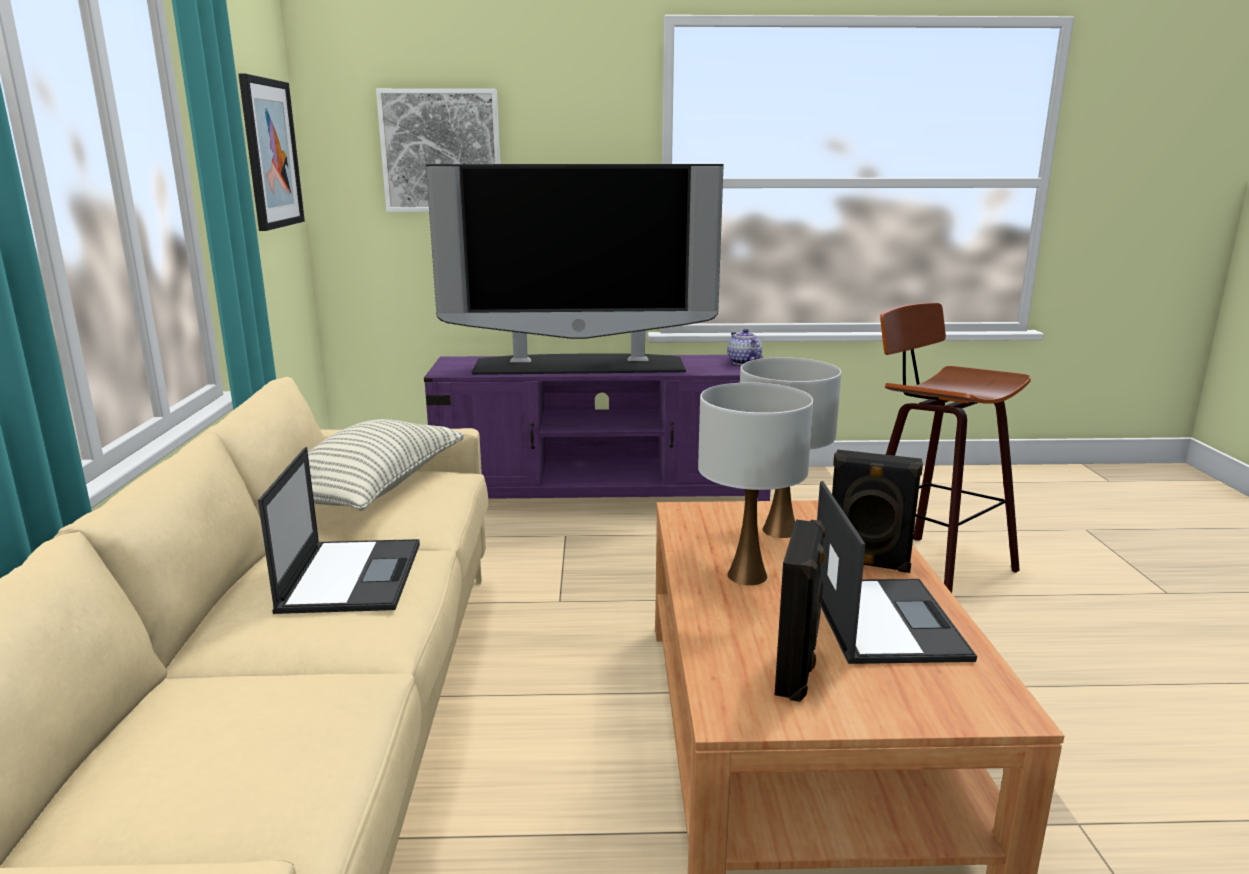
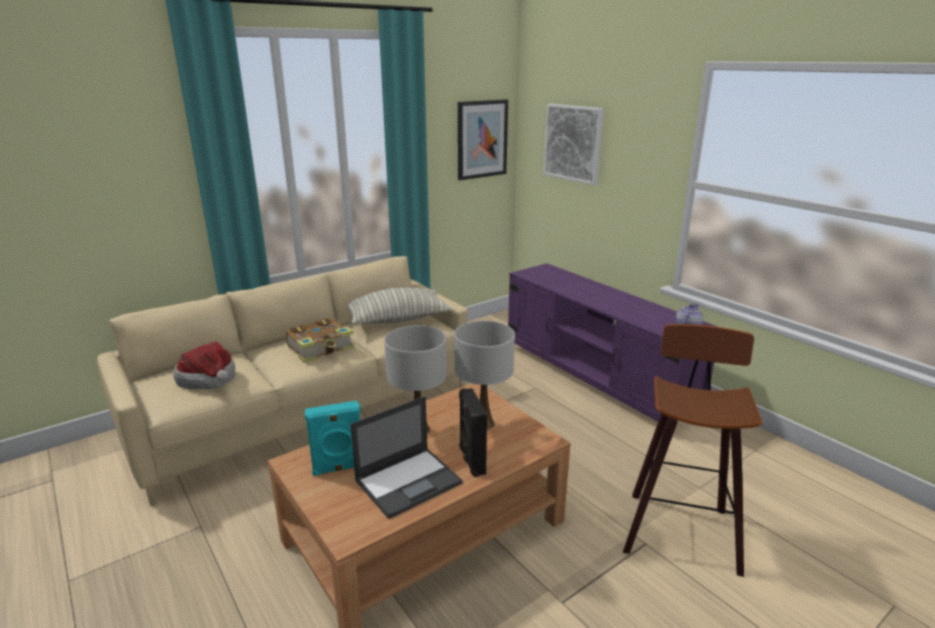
camera: 55 degrees right, 5 degrees up
(271, 736) = (209, 381): none -> hat
(351, 575) = (321, 348): laptop -> book
(580, 365) = (591, 293): television -> none
(798, 670) = (338, 468): black speaker -> turquoise speaker

